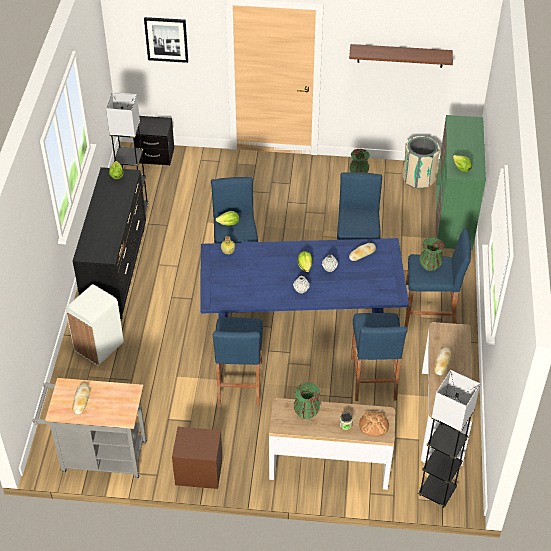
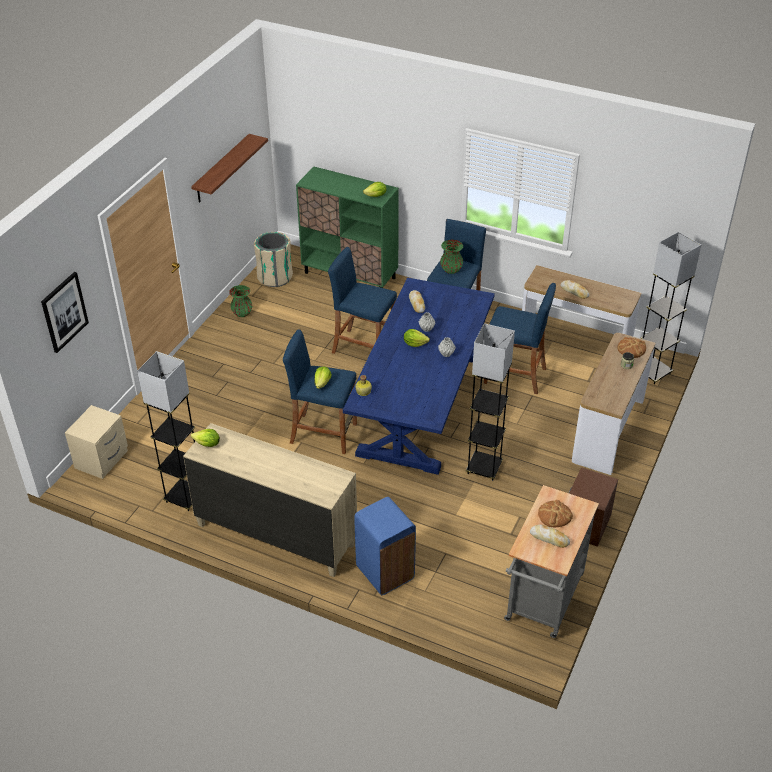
camera: 70 degrees left, 5 degrees down
(98, 347) = (385, 573): white trash can -> blue trash can
(109, 399) = (554, 515): none -> bread
(116, 272) = (275, 534): black dresser -> beige dresser
(155, 156) = (102, 460): black nightstand -> beige nightstand
(239, 383) = (484, 468): blue stool -> grey floor lamp
(306, 412) = (604, 386): green vase -> none

